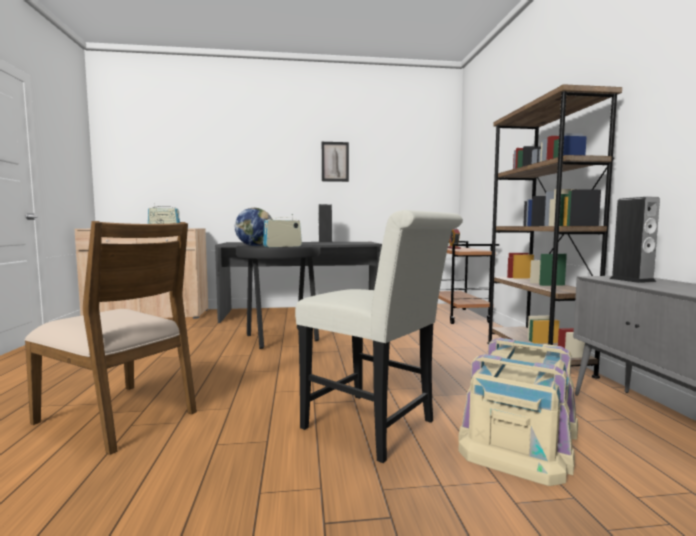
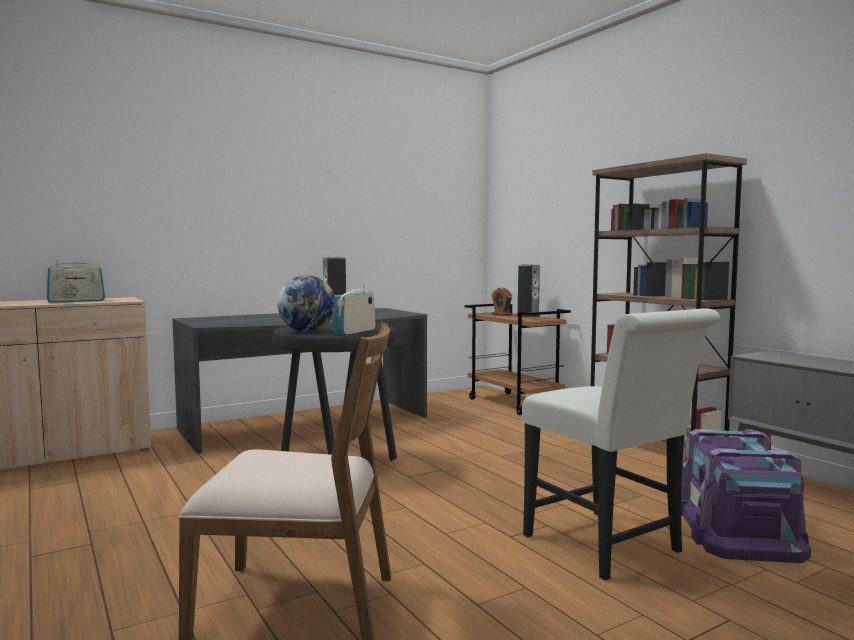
camera: 25 degrees left, 0 degrees up
(335, 161) = (333, 192): picture -> none
(376, 427) = (609, 547): white chair -> white chair turned 45 degrees clockwise
(520, 437) = (736, 528): beige storage box -> purple storage box
(632, 280) = (784, 358): speaker -> speaker (528, 316)

